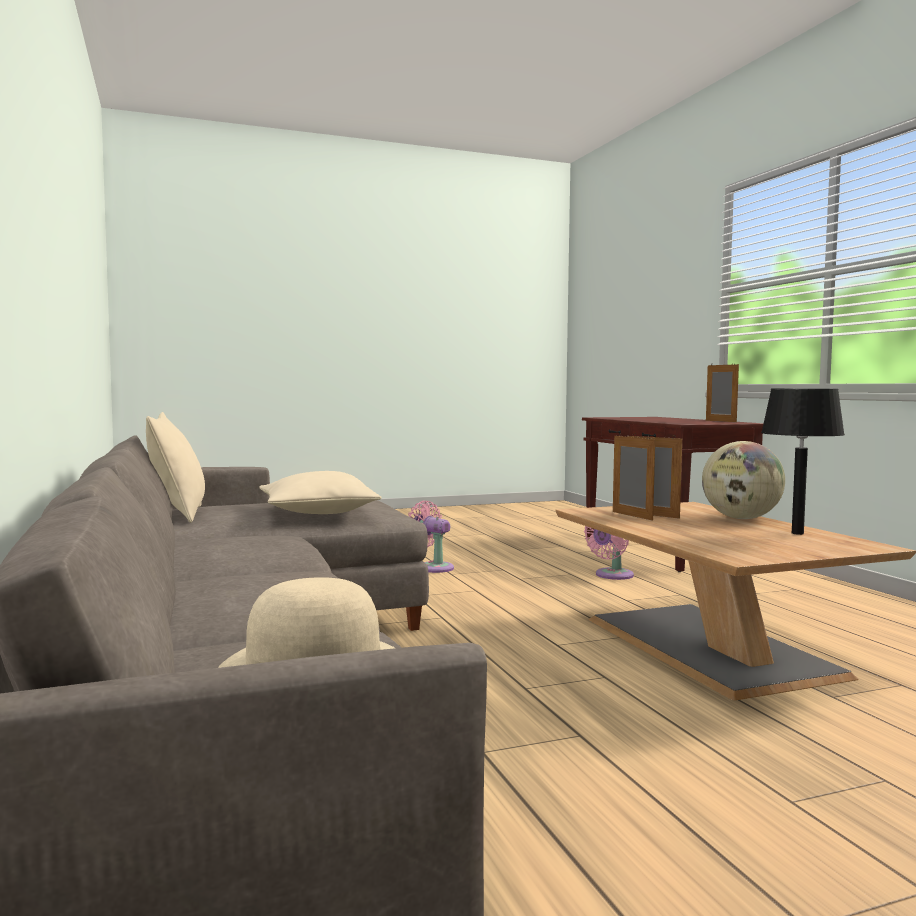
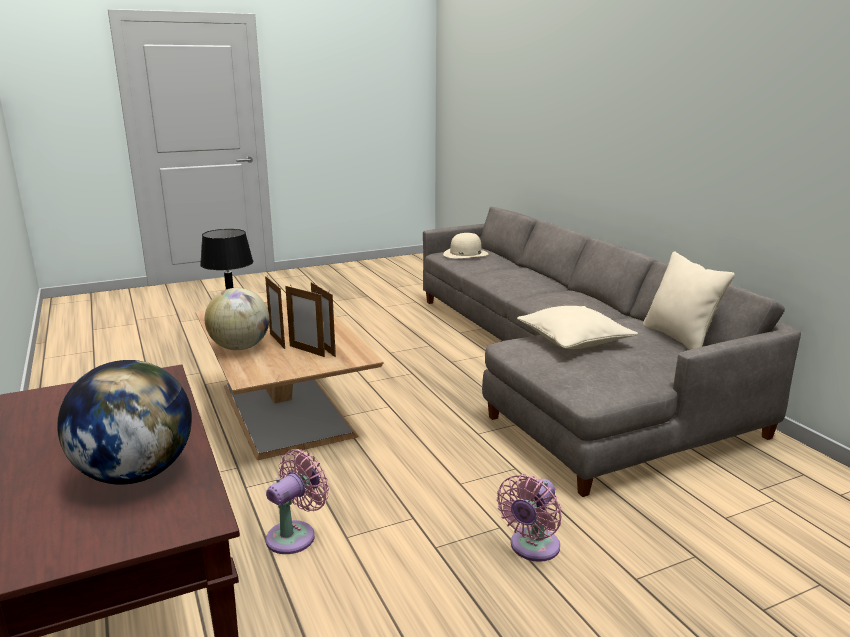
camera: 175 degrees right, 15 degrees up
(432, 567) = (532, 548): pink fan -> pink fan turned 90 degrees clockwise
(638, 418) = (135, 474): none -> globe
(720, 421) = (31, 422): picture frame -> picture frame (277, 341)

